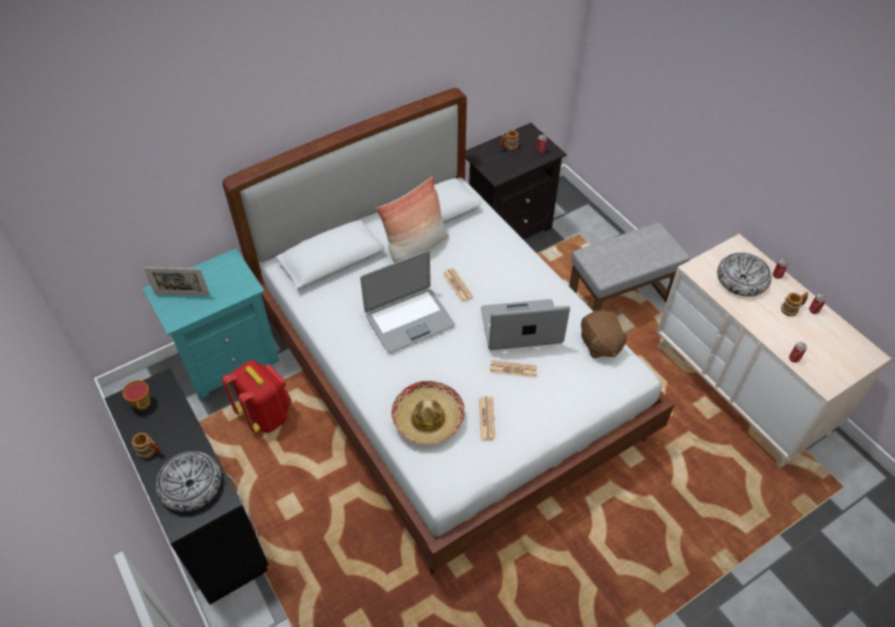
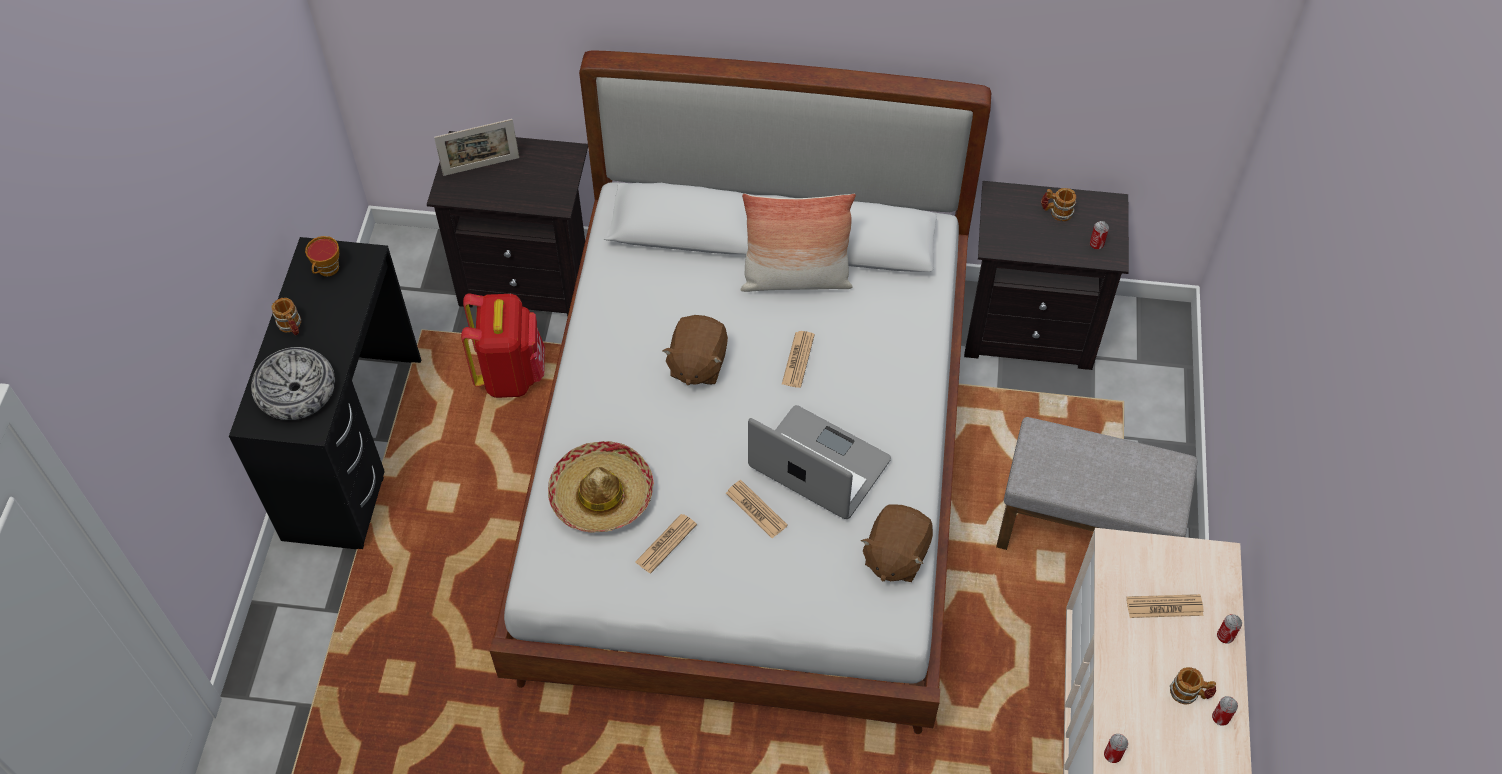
camera: 40 degrees right, 5 degrees up
(182, 295) = (481, 166): picture frame -> picture frame turned 60 degrees counterclockwise
(229, 359) = (529, 279): turquoise nightstand -> black nightstand
(409, 320) = (697, 364): laptop -> brown plush toy
(741, 280) = (1164, 606): bowl -> newspaper

